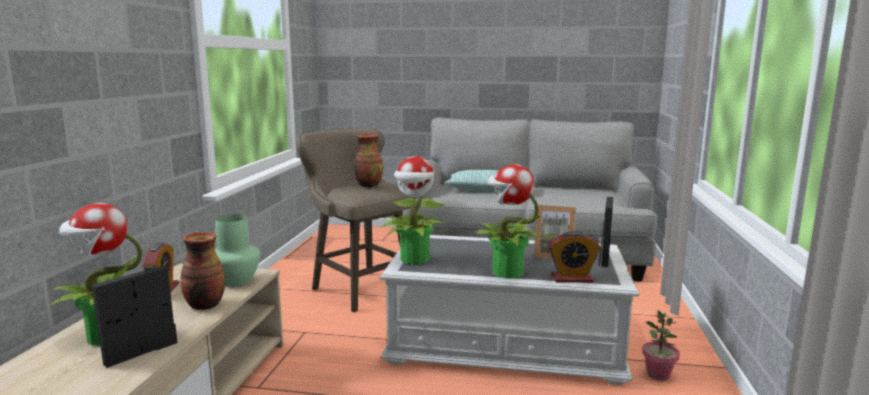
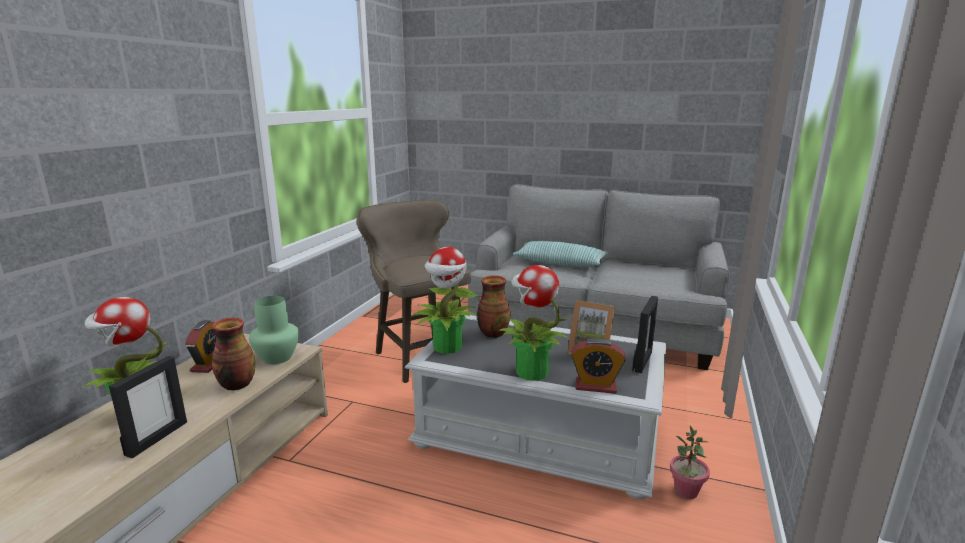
camera: 10 degrees right, 5 degrees up
(141, 353) = (157, 438): picture frame -> picture frame turned 150 degrees clockwise
(368, 185) = (425, 260): vase -> vase (492, 333)

